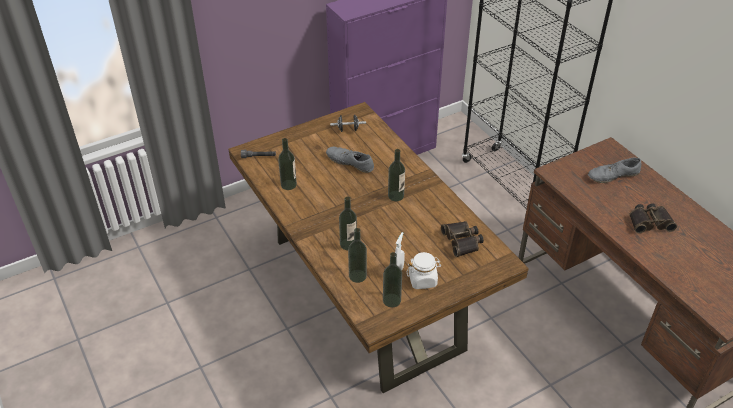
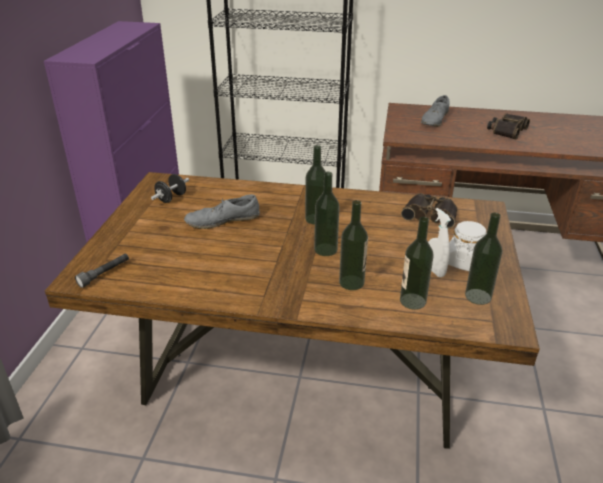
camera: 50 degrees left, 10 degrees down
(288, 185) = (190, 276): bottle -> bottle (325, 249)

